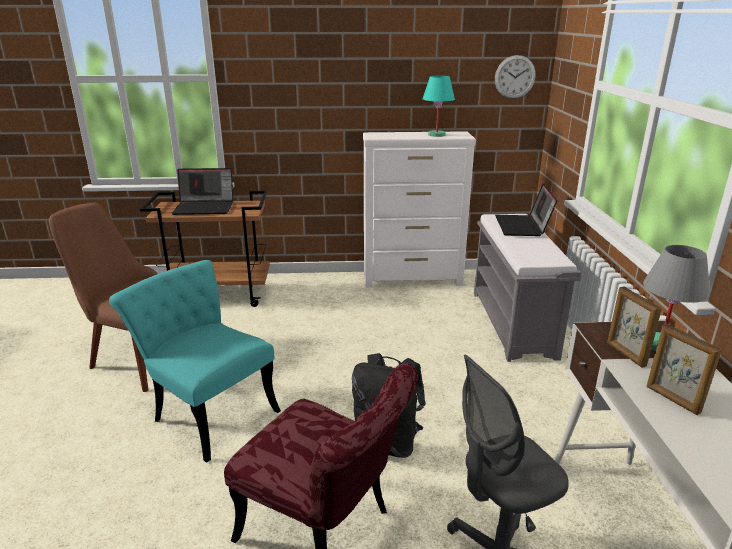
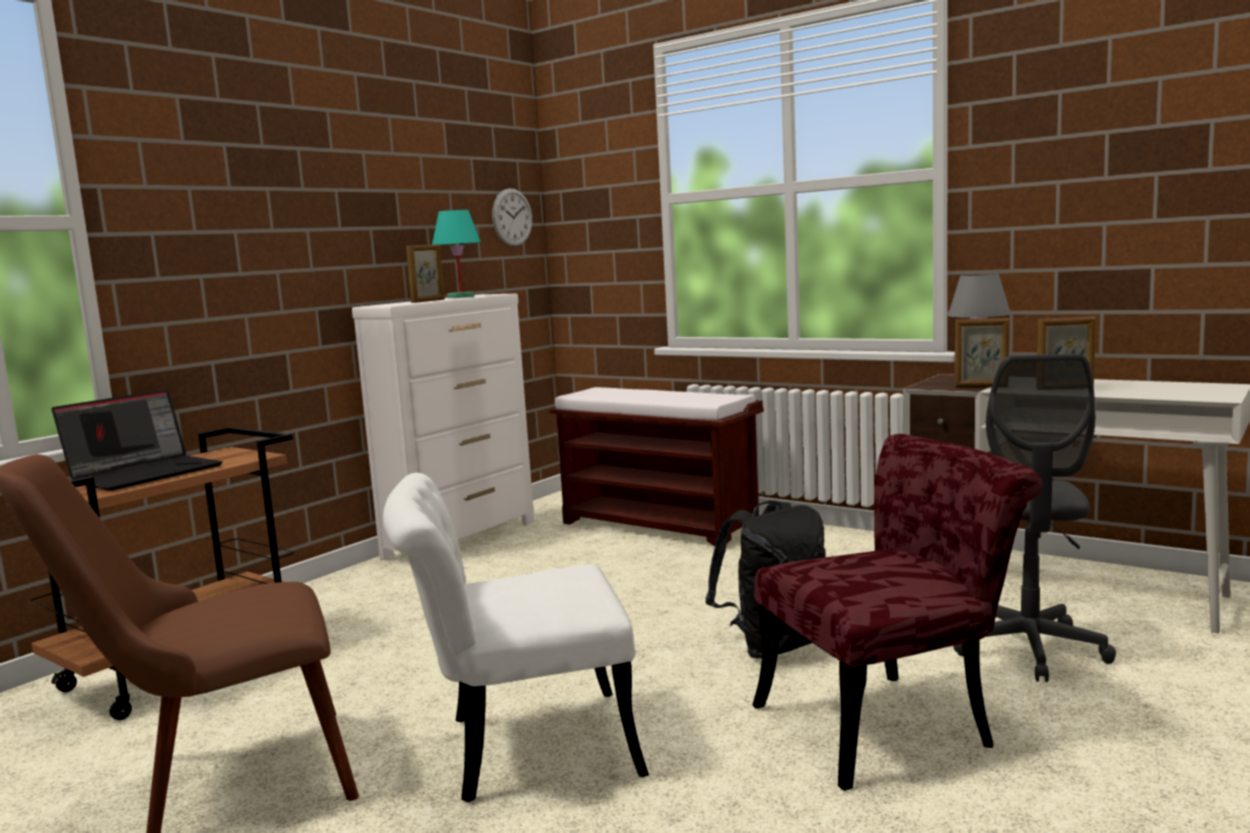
camera: 50 degrees left, 15 degrees down
(208, 411) = (519, 749): turquoise chair -> white chair
(404, 136) = (428, 301): none -> picture frame
(513, 324) = (660, 526): grey bench -> brown bench
(523, 227) = (628, 391): laptop -> none

